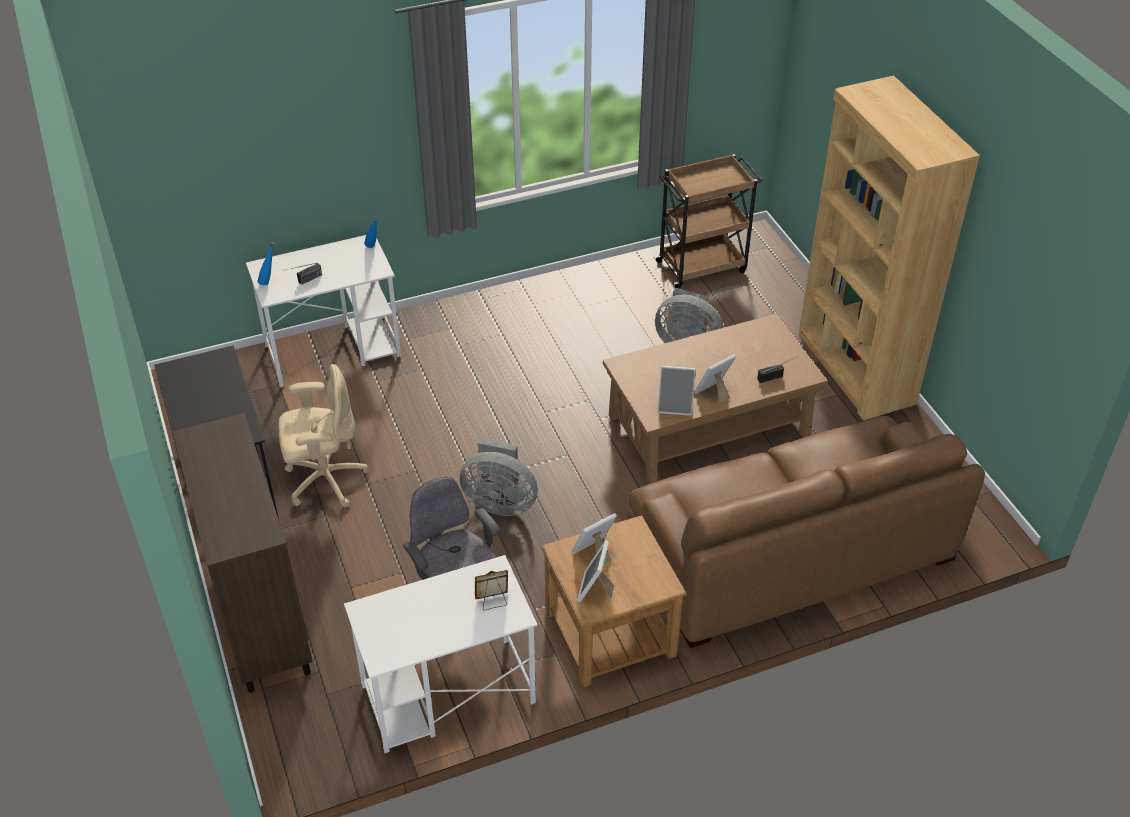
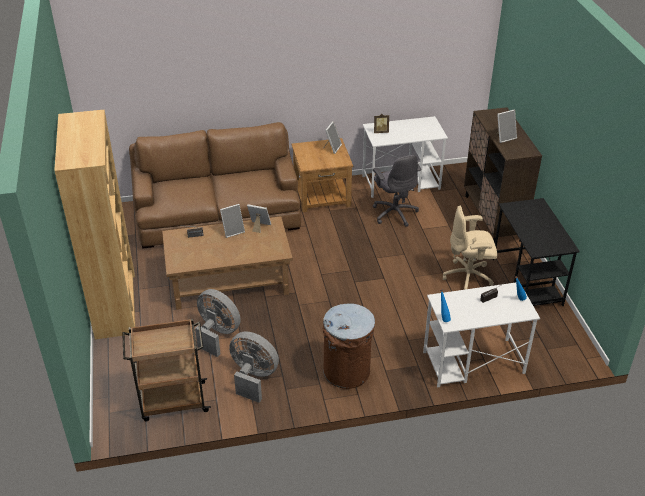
camera: 170 degrees left, 5 degrees down
(500, 321) = (347, 371): none -> brown trash can
(500, 502) = (366, 254): grey fan -> grey fan (253, 377)
(594, 553) = (328, 159): picture frame -> picture frame (504, 137)

